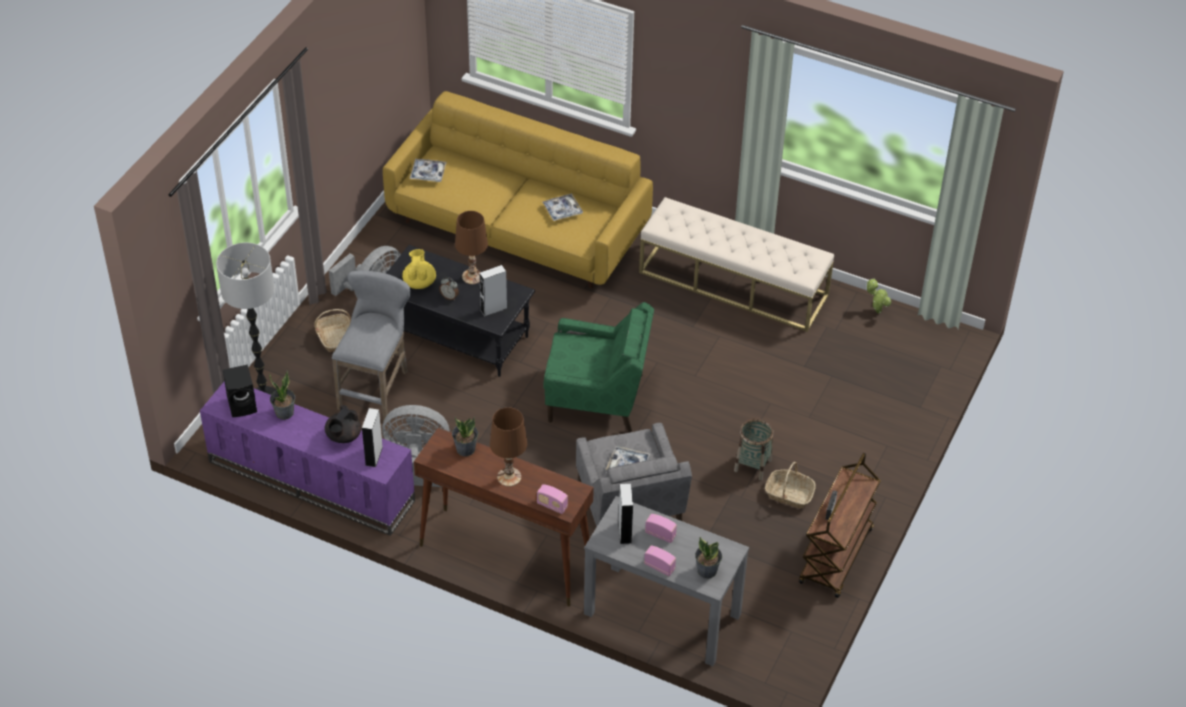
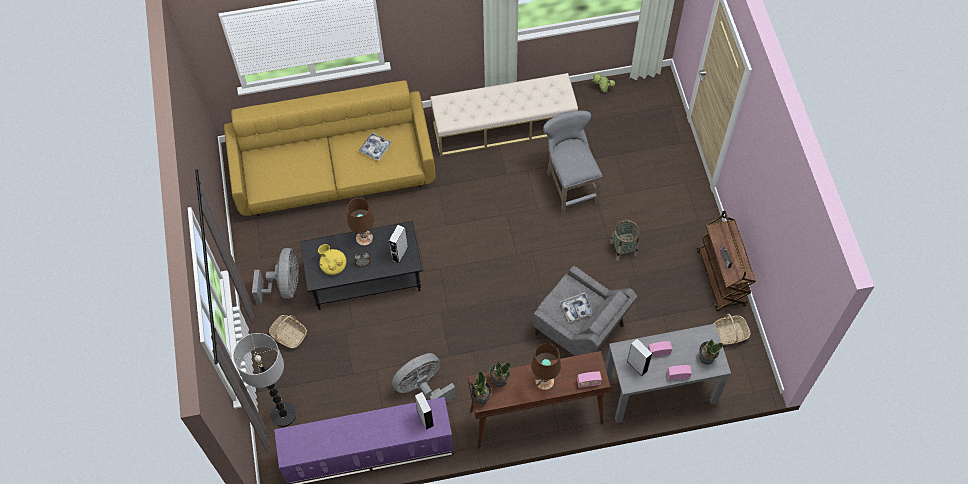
camera: 35 degrees left, 15 degrees up
(243, 405) = (305, 442): black speaker -> none
(284, 413) = (338, 428): potted plant -> potted plant (481, 397)
(343, 436) = (392, 418): black teapot -> none
(377, 387) = (349, 353): grey stool -> grey stool (569, 187)
(428, 173) = (261, 176): tray -> none
(597, 398) = (493, 265): green armchair -> none
(789, 494) = (660, 254): basket -> basket (729, 334)

